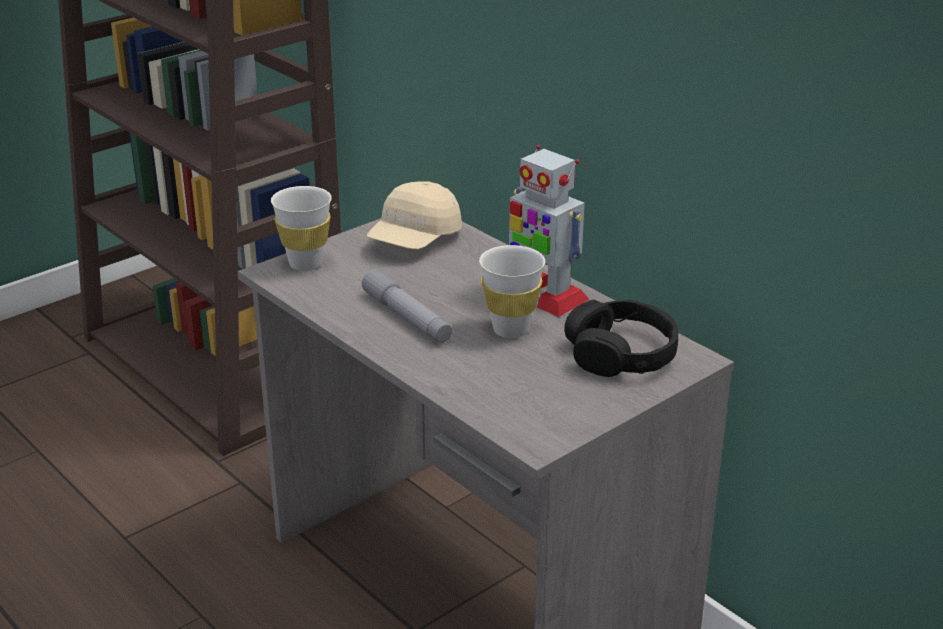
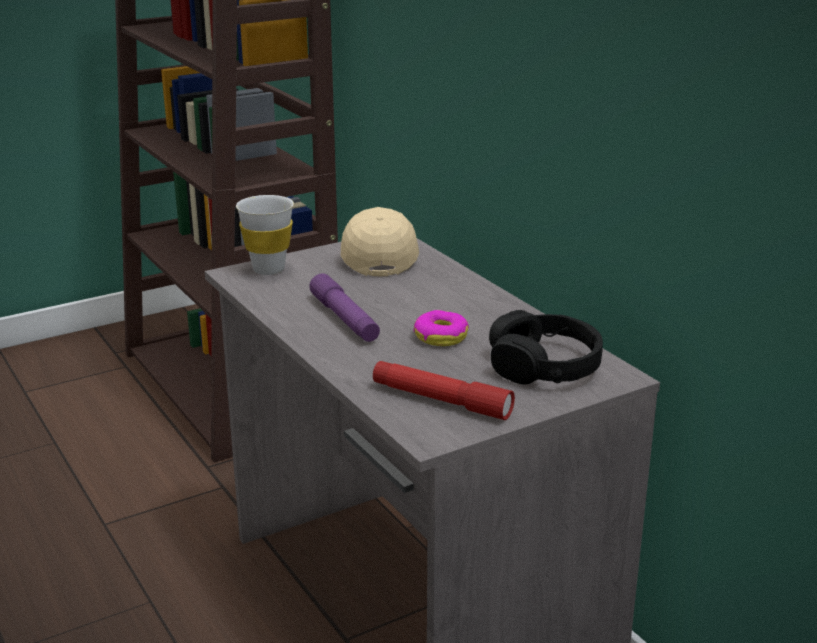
camera: 10 degrees right, 5 degrees down
(407, 317) = (344, 319): grey flashlight -> purple flashlight
(414, 239) = (378, 257): beige cap -> beige cap turned 135 degrees clockwise
(511, 330) = (441, 336): white cup -> donut
(535, 402) = (441, 400): none -> red flashlight
(543, 295) = (484, 310): toy robot -> none

